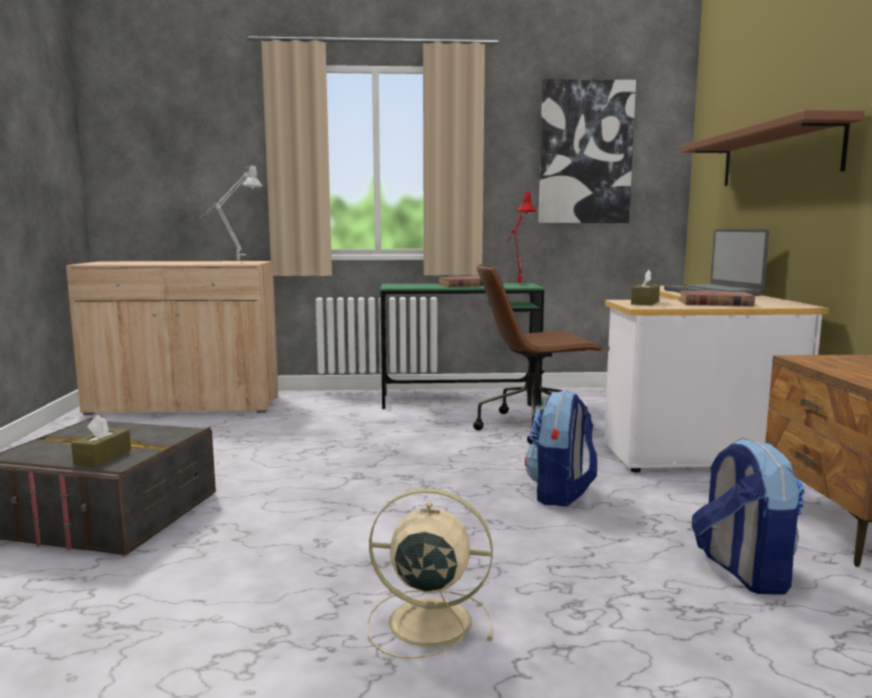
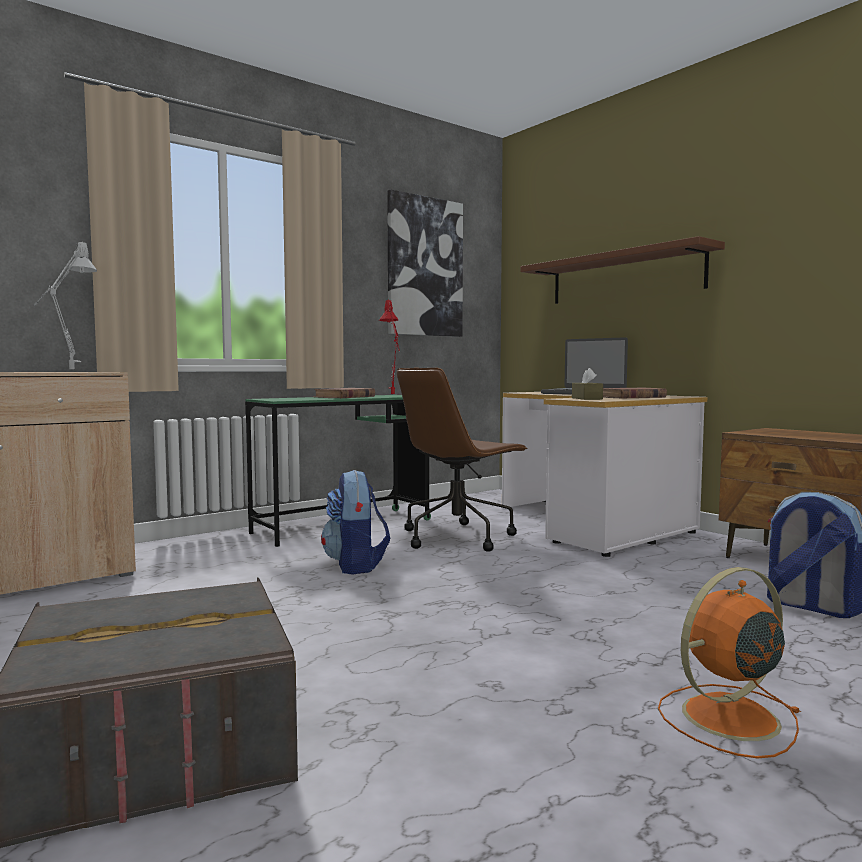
camera: 35 degrees left, 5 degrees down
(103, 457) = (207, 641): brown tissue box -> none
(426, 621) = (727, 718): beige fan -> orange fan
(560, 494) = (594, 585): backpack -> backpack (355, 565)

